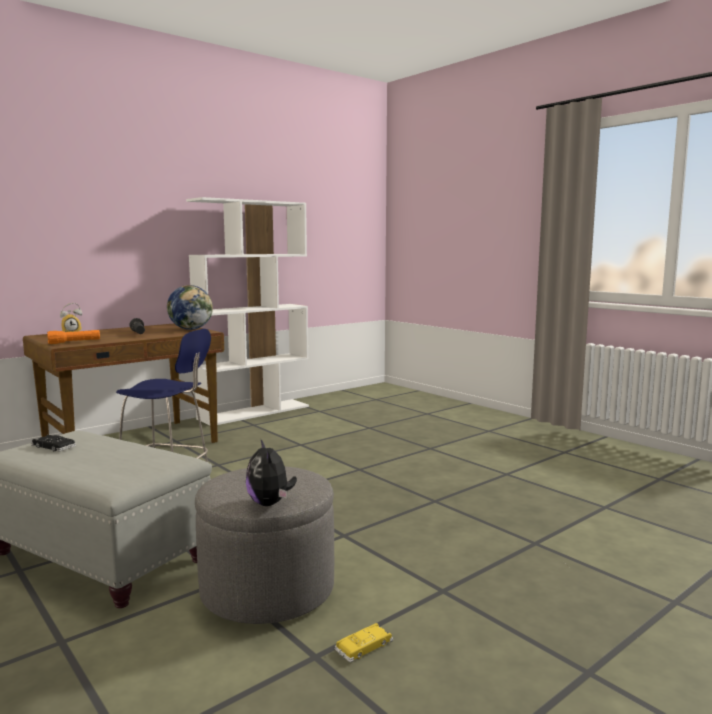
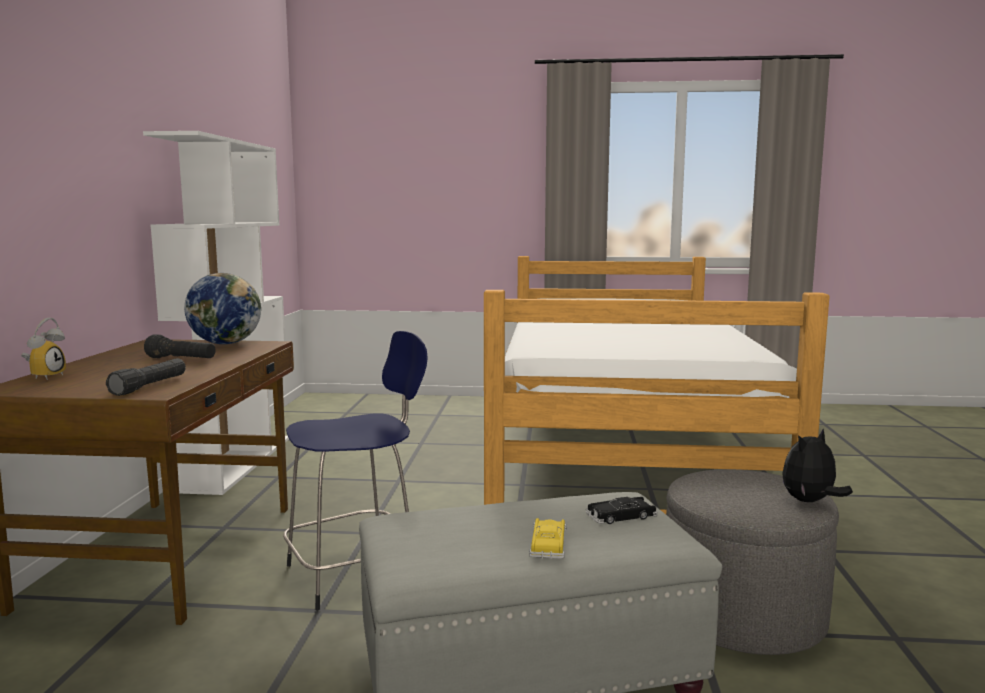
camera: 45 degrees left, 0 degrees up
(53, 447) = (440, 542): black toy car -> black toy car (621, 516)
(74, 342) = (149, 386): orange flashlight -> black flashlight
(270, 503) = (810, 502): plush toy -> plush toy turned 120 degrees clockwise
(364, 646) = (896, 612): yellow toy car -> yellow toy car (548, 544)
(472, 476) = (620, 459): none -> bed

